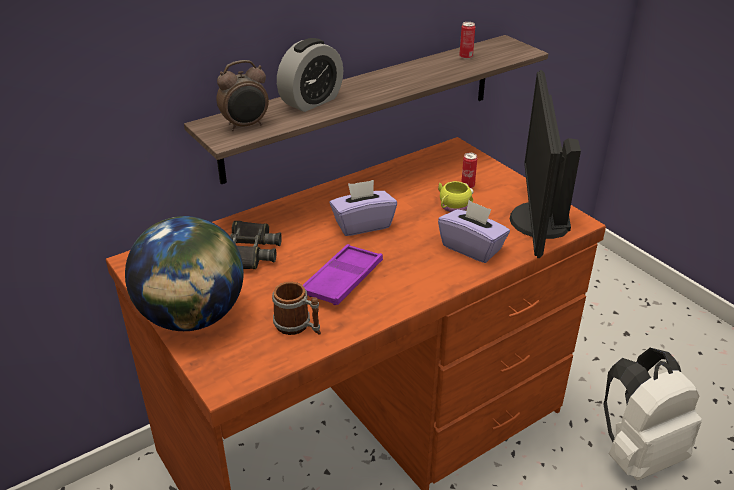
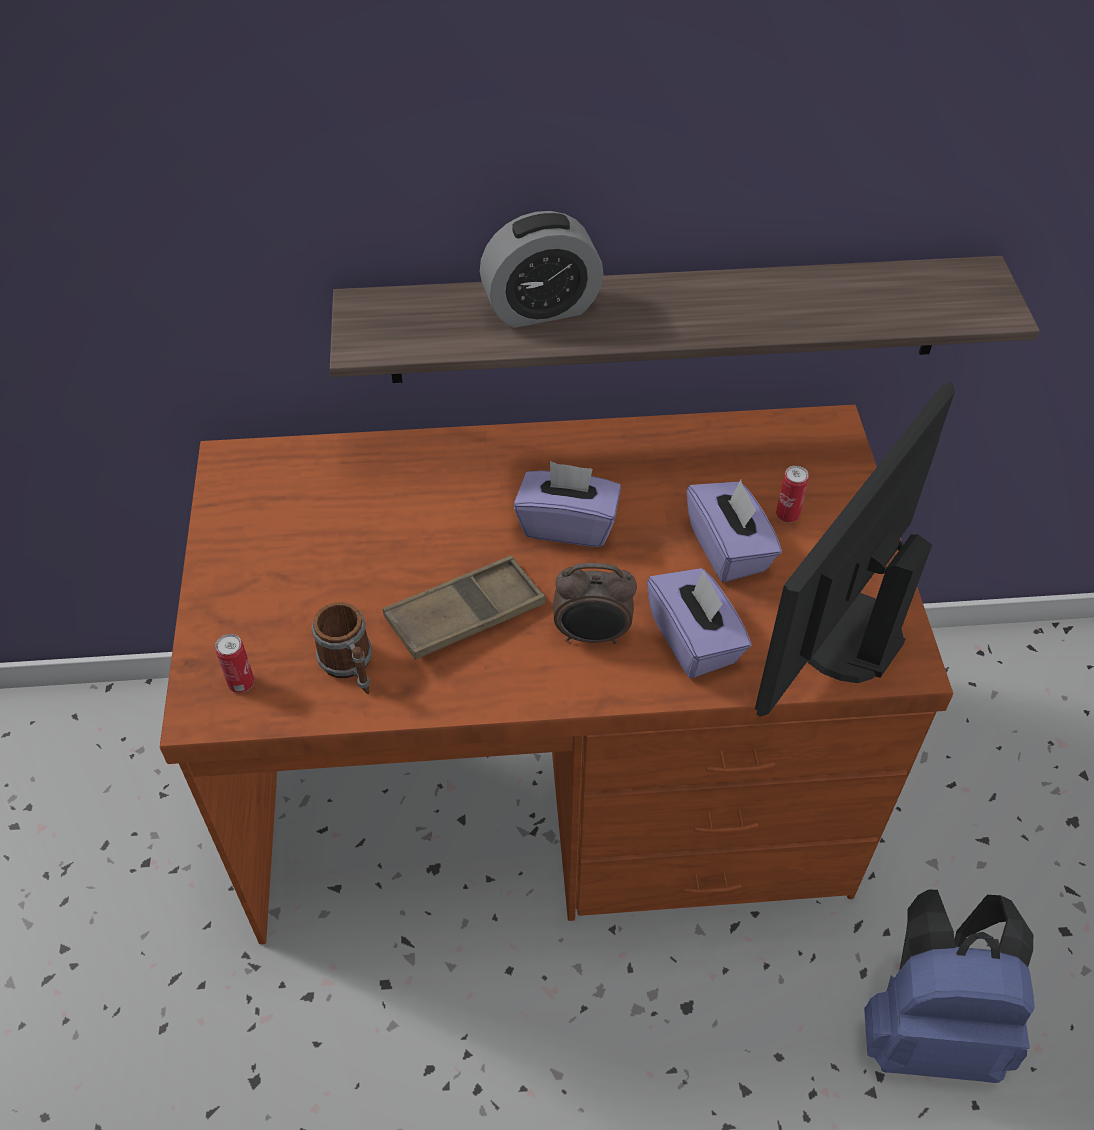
camera: 30 degrees right, 15 degrees up
(193, 317) = (236, 588): globe -> none
(246, 126) = (409, 327): alarm clock -> alarm clock (592, 635)
(249, 252) = (379, 508): black binoculars -> none
(343, 280) = (465, 614): purple tray -> brown tray
(453, 207) = (729, 549): yellow mug -> purple tissue box
(466, 57) = (876, 290): can -> can (241, 683)
(638, 453) = (929, 1029): white backpack -> blue backpack

